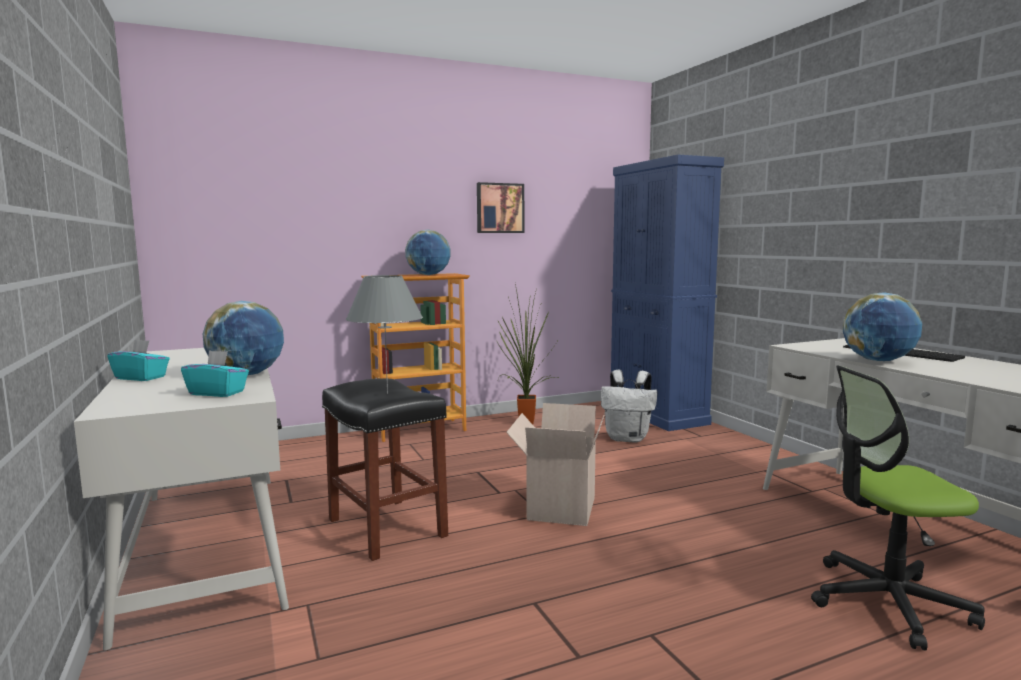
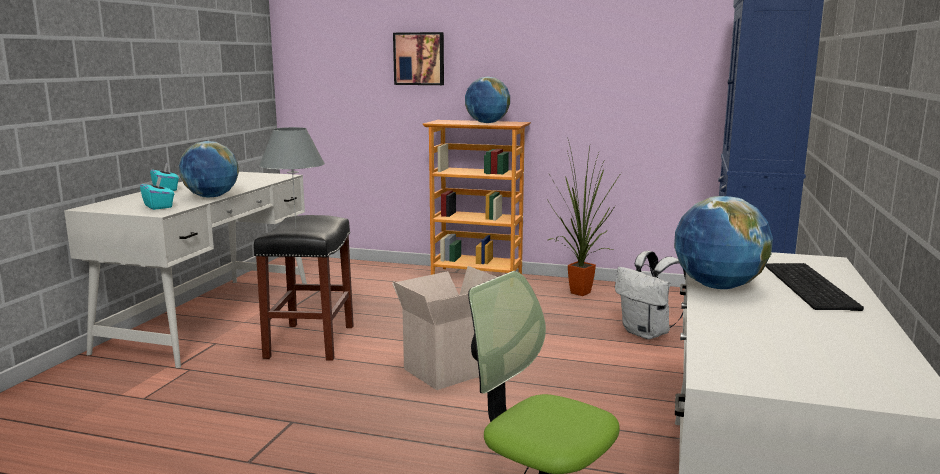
camera: 40 degrees right, 5 degrees up
(499, 208) = (586, 51): picture -> picture (419, 58)

